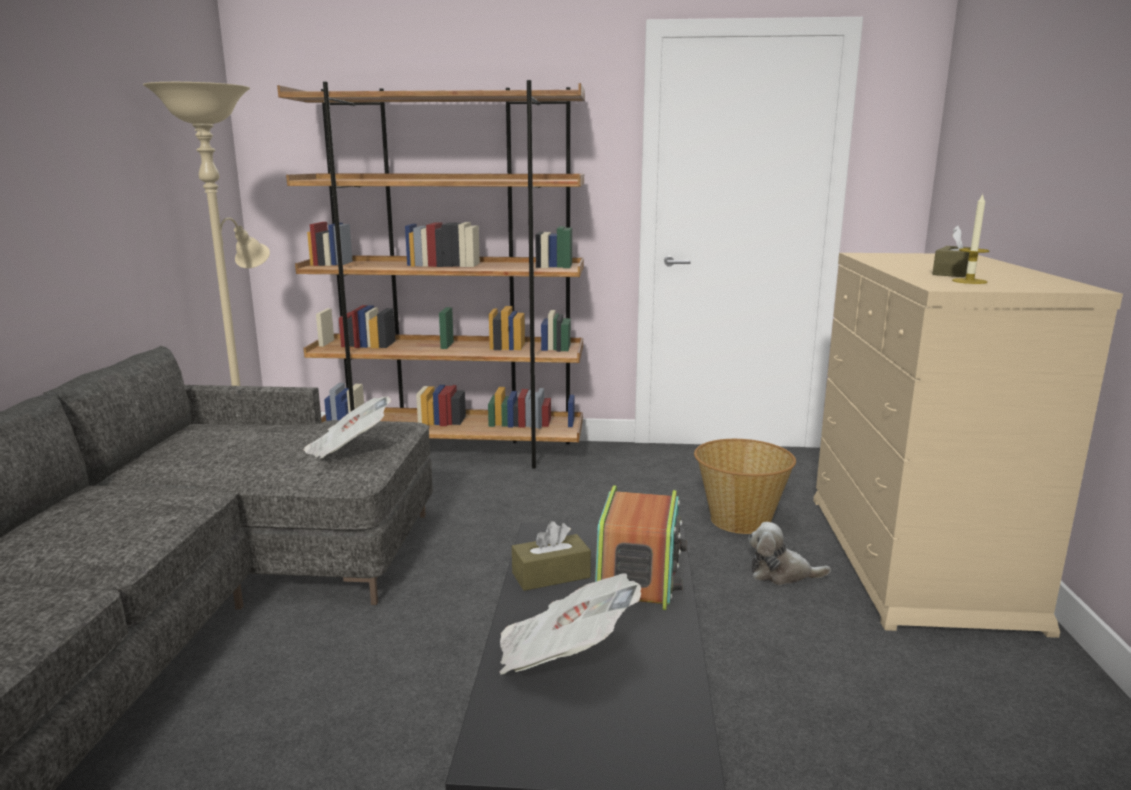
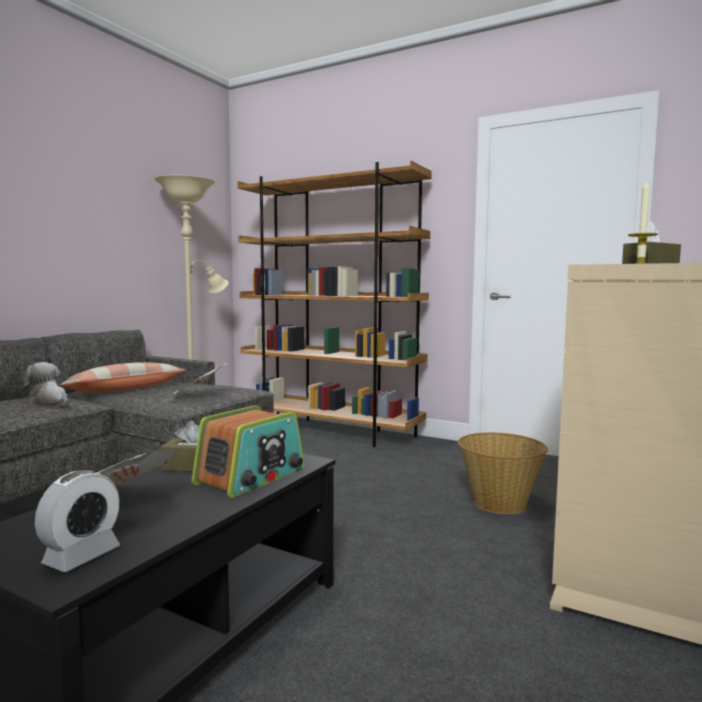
camera: 25 degrees right, 10 degrees down
(210, 454) = (125, 389): none -> pillow
(644, 730) = (82, 556): none -> alarm clock
(781, 574) = (494, 545): plush toy -> plush toy (49, 402)

